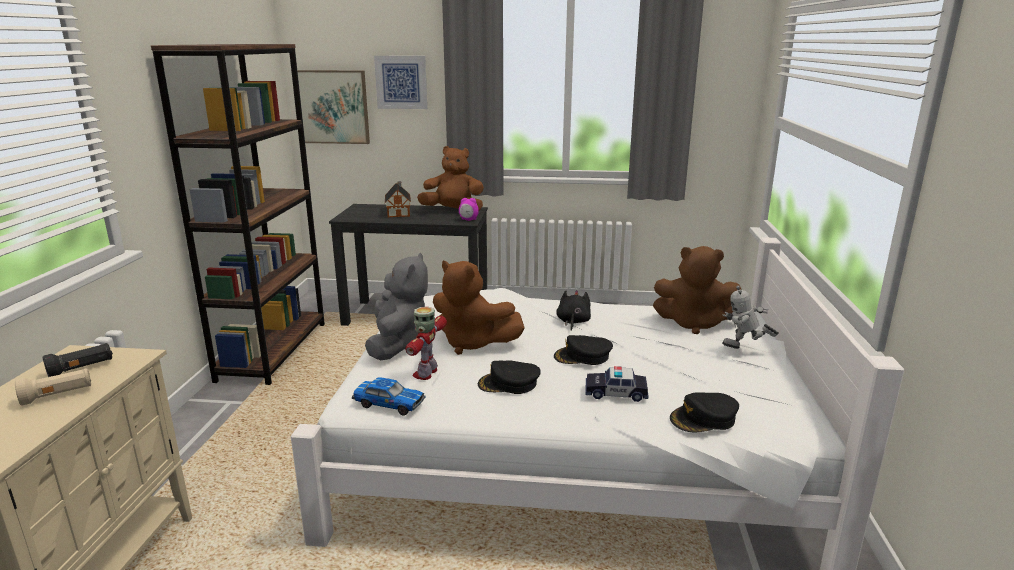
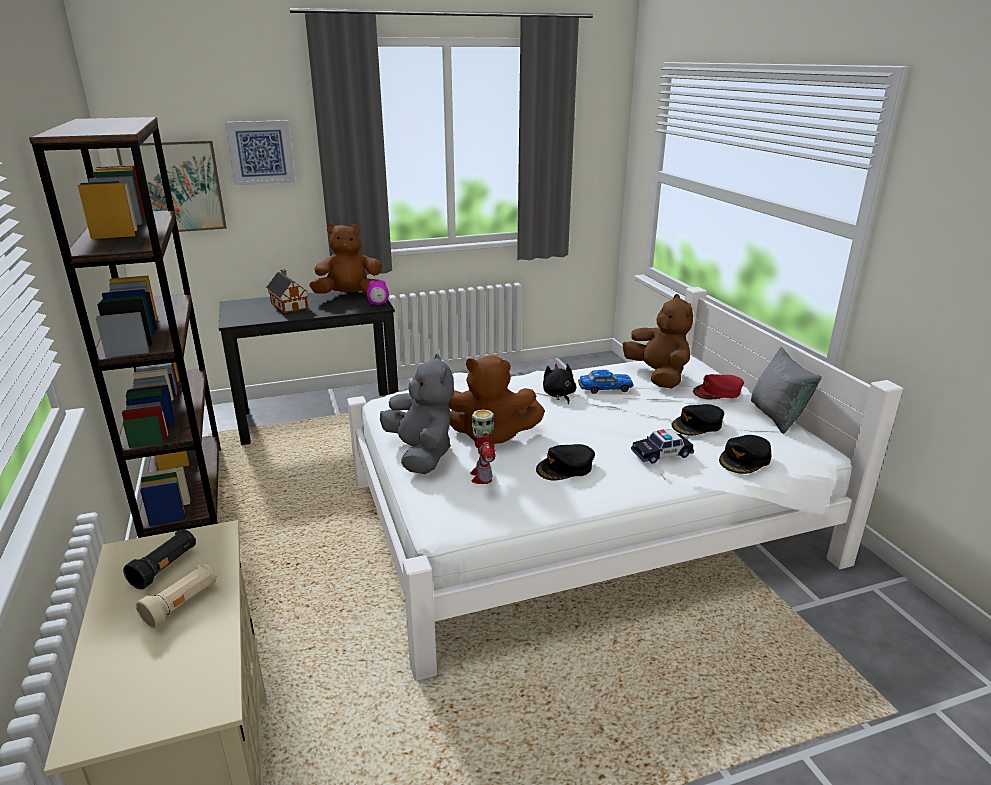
camera: 25 degrees left, 5 degrees up
(388, 404) = (479, 516): toy car -> toy car (604, 388)
(583, 356) = (602, 427): black cap -> black cap (697, 425)
(695, 324) = (658, 376): brown plush toy -> brown plush toy turned 105 degrees counterclockwise
(744, 350) = (717, 392): toy robot -> red cap
(792, 387) = (777, 417): none -> grey pillow

